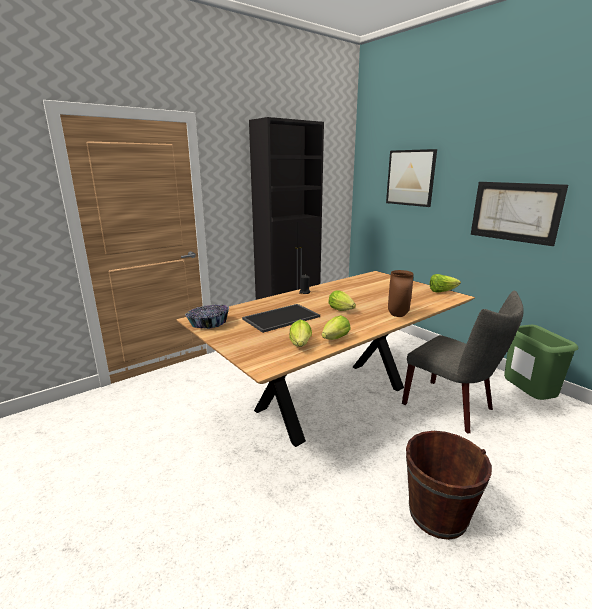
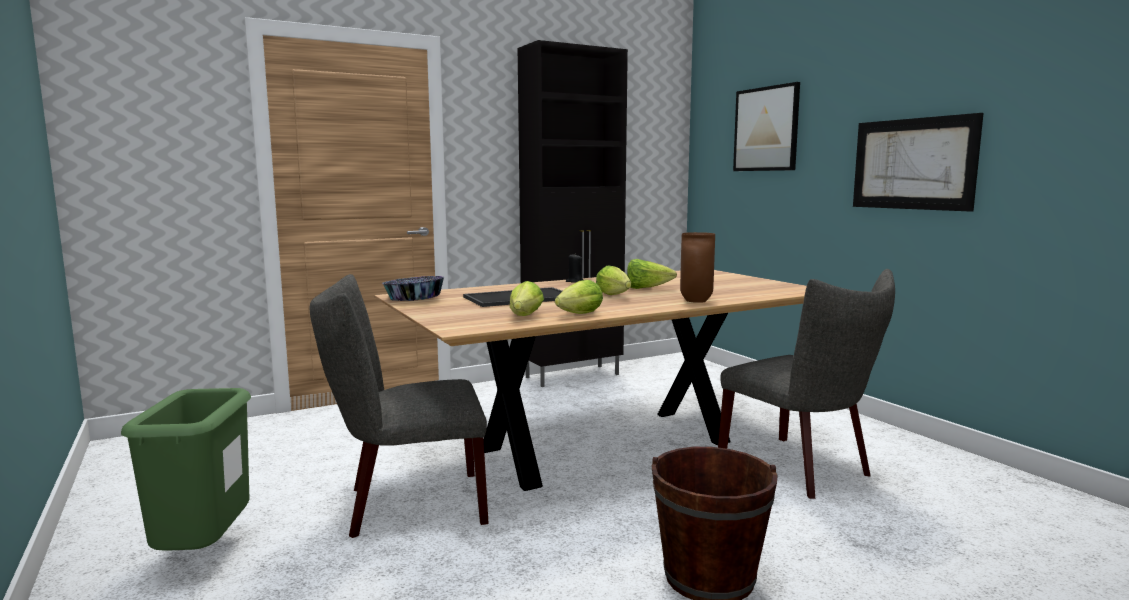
camera: 10 degrees right, 10 degrees down
(222, 470) = (406, 505): none -> grey chair
(442, 291) = (792, 286): lettuce -> lettuce (646, 288)
(526, 398) = (939, 468): green trash can -> green trash can (204, 553)

